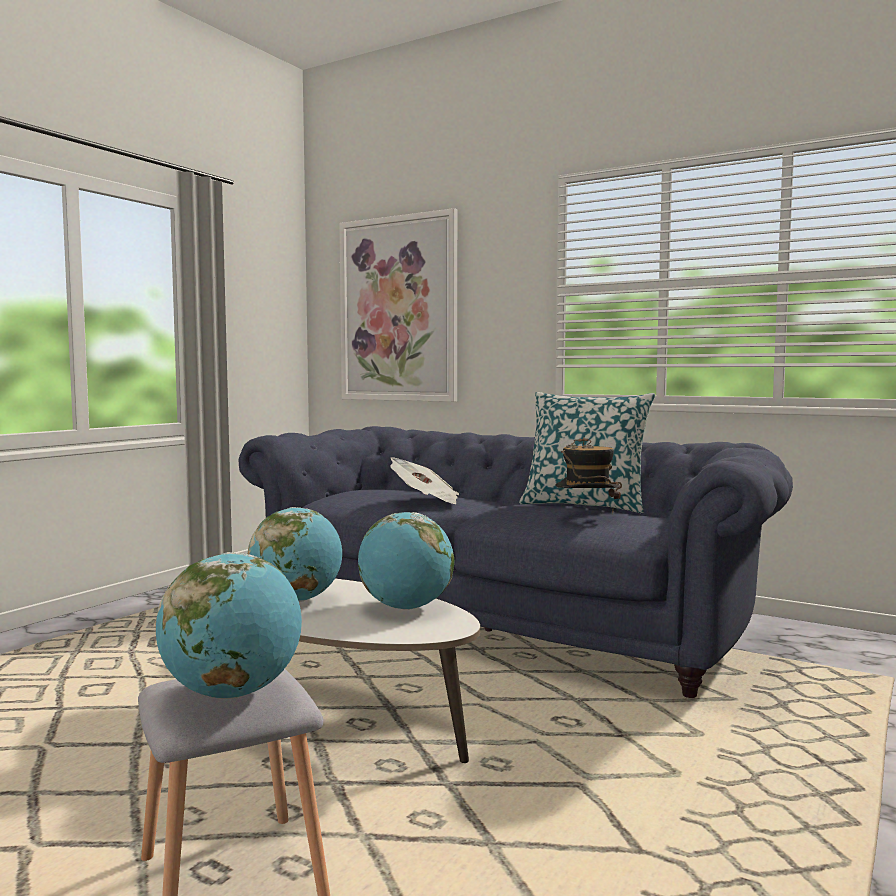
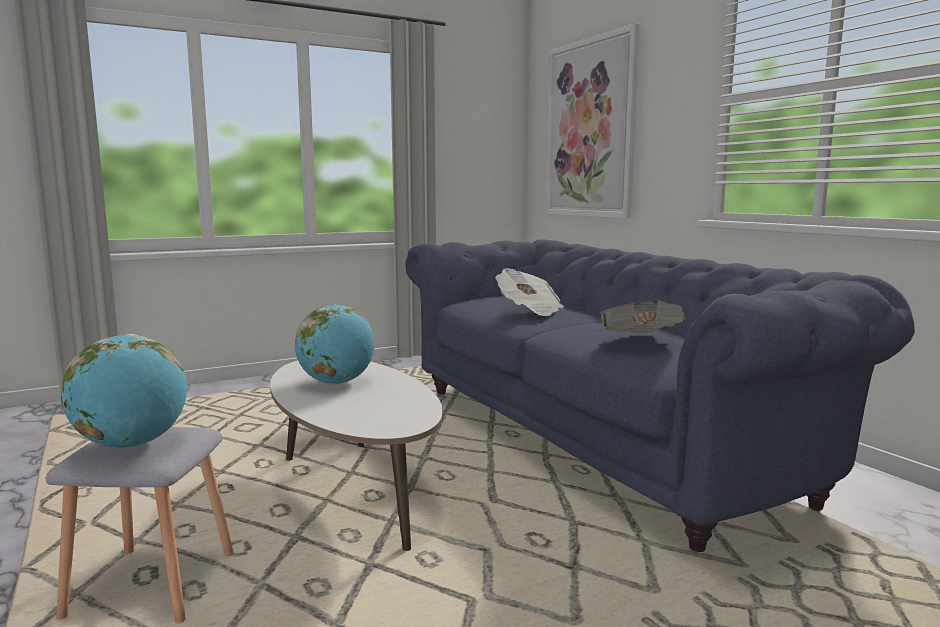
camera: 30 degrees right, 5 degrees up
(406, 608) = (399, 403): globe -> none
(585, 505) = (672, 330): pillow -> none
(587, 516) = (640, 341): hat -> newspaper

